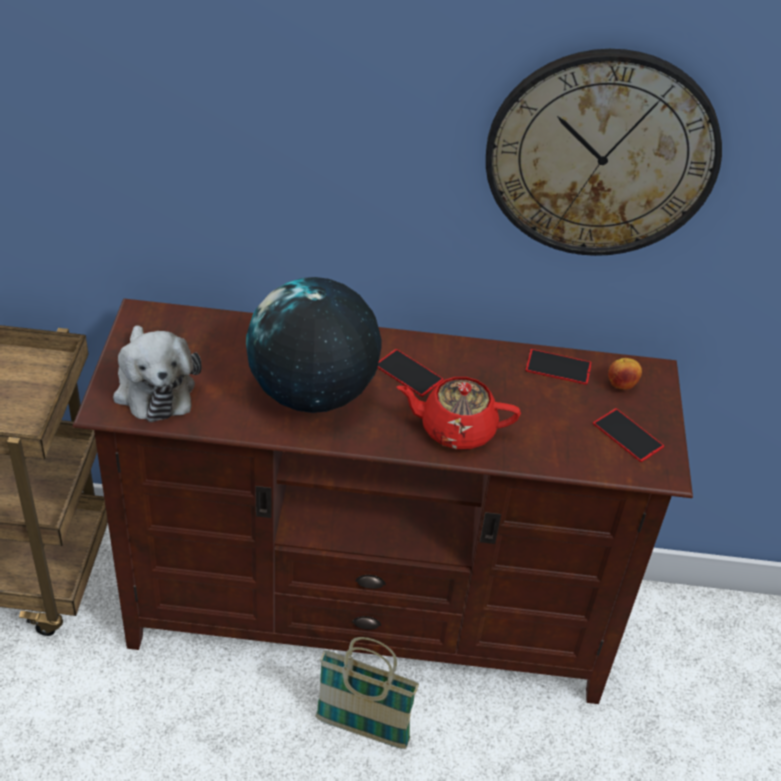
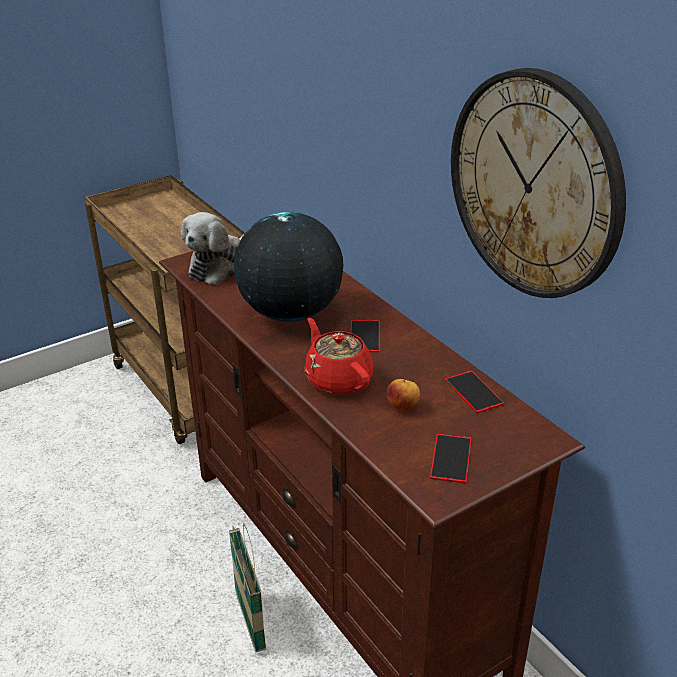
camera: 55 degrees right, 10 degrees down
(621, 385) = (503, 429): apple -> apple (403, 407)

